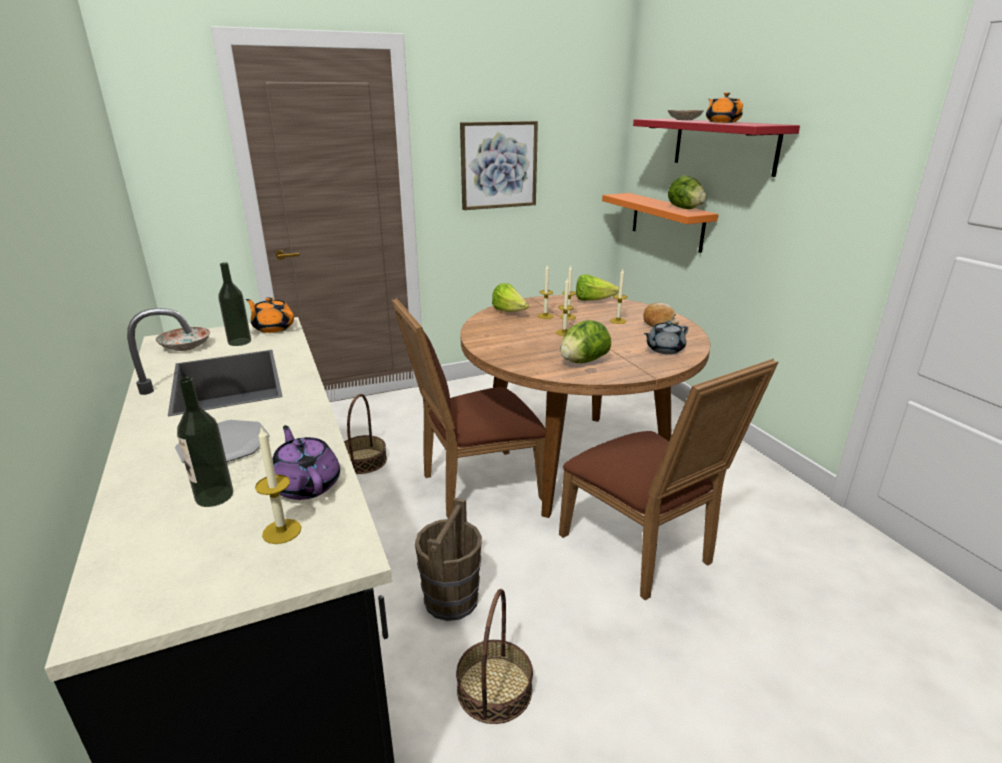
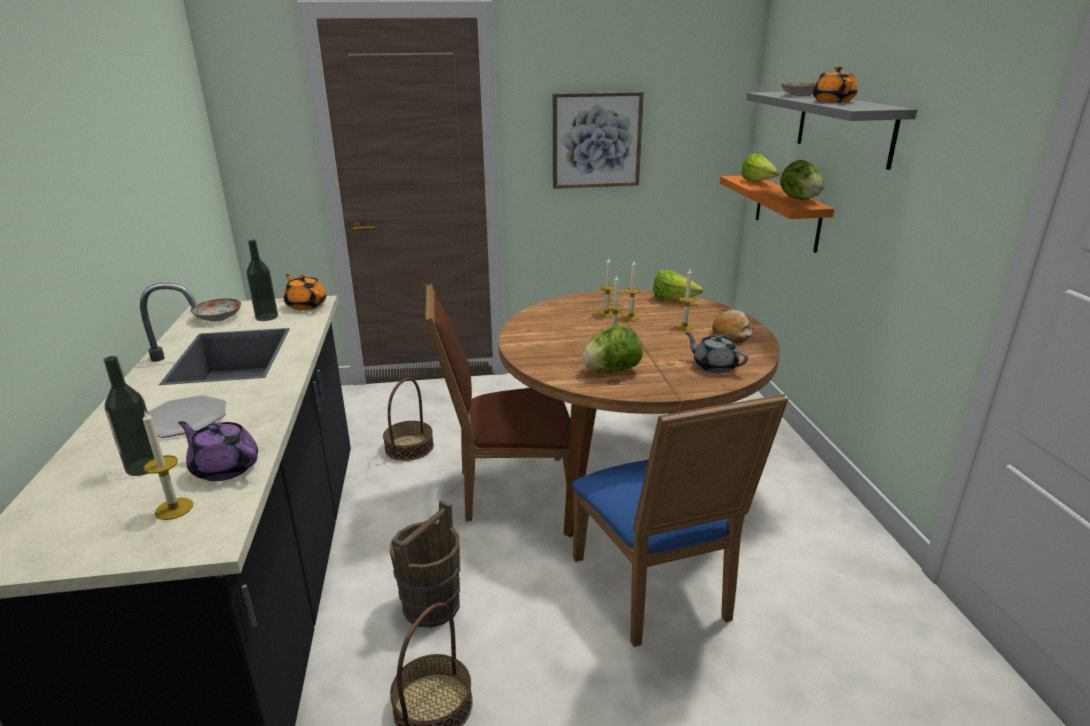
camera: 15 degrees right, 0 degrees up
(306, 484) = (224, 467): purple teapot -> purple teapot turned 45 degrees counterclockwise
(509, 312) = (571, 306): lettuce -> lettuce (758, 182)
(643, 551) = (658, 592): brown chair -> blue chair
(664, 349) = (714, 366): grey teapot -> grey teapot turned 60 degrees clockwise
(724, 145) = (844, 127): red shelf -> grey shelf

